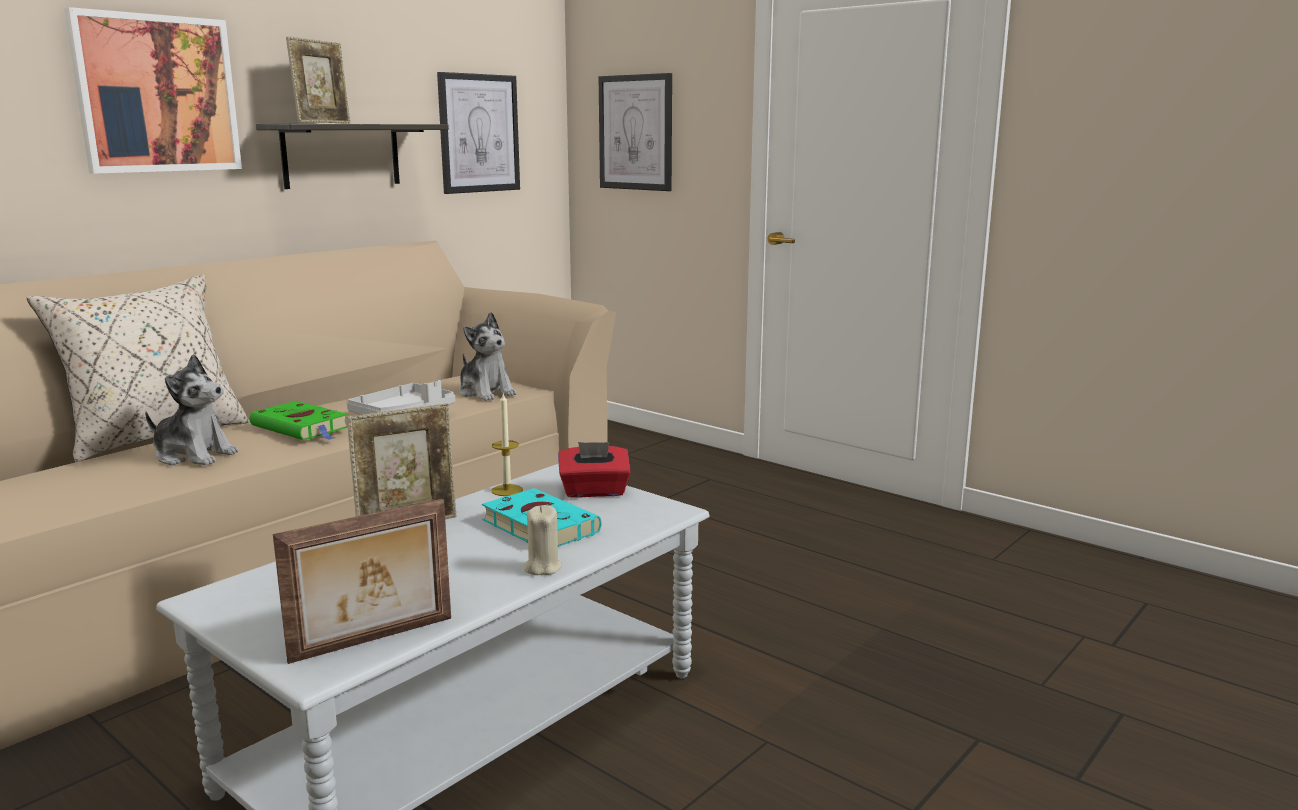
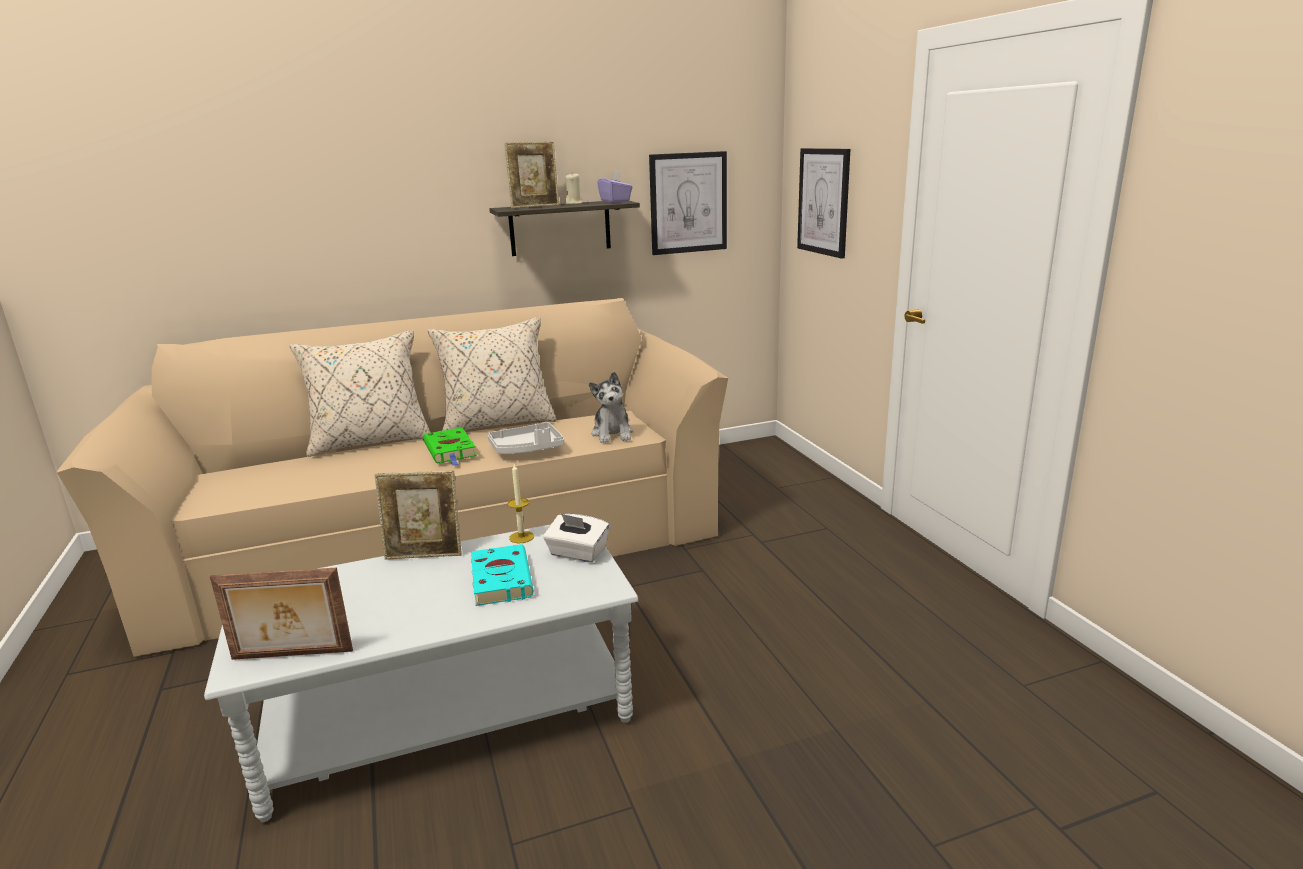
camera: 30 degrees right, 5 degrees up
(157, 94) = (414, 191): picture -> none
(194, 455) = (368, 464): plush toy -> none
(321, 399) = (498, 423): none -> beige pillow
(412, 123) = (615, 201): none -> purple tissue box
(542, 567) = (456, 621): beige candle -> beige candle (573, 203)
(594, 491) = (577, 553): red tissue box -> white tissue box

